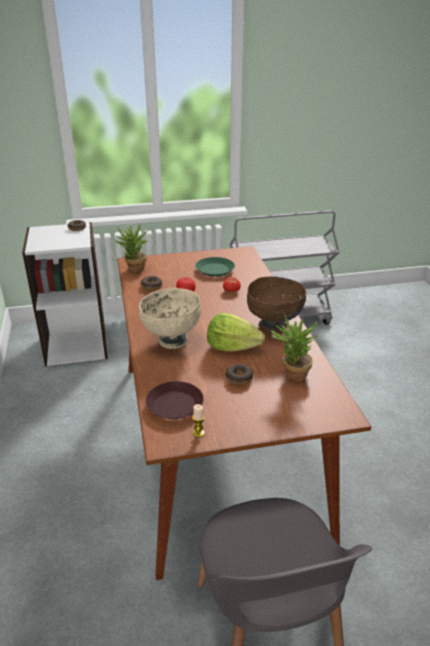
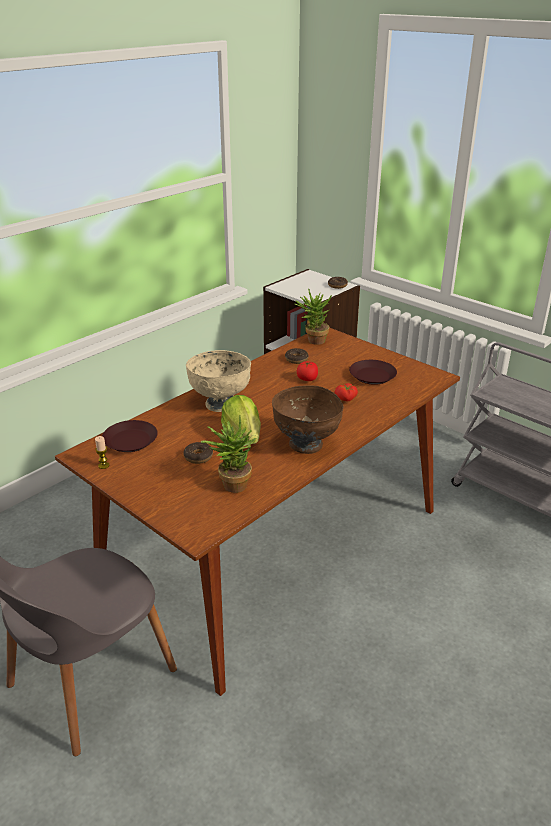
camera: 55 degrees right, 0 degrees up
(214, 270) = (372, 376): green plate -> brown plate

